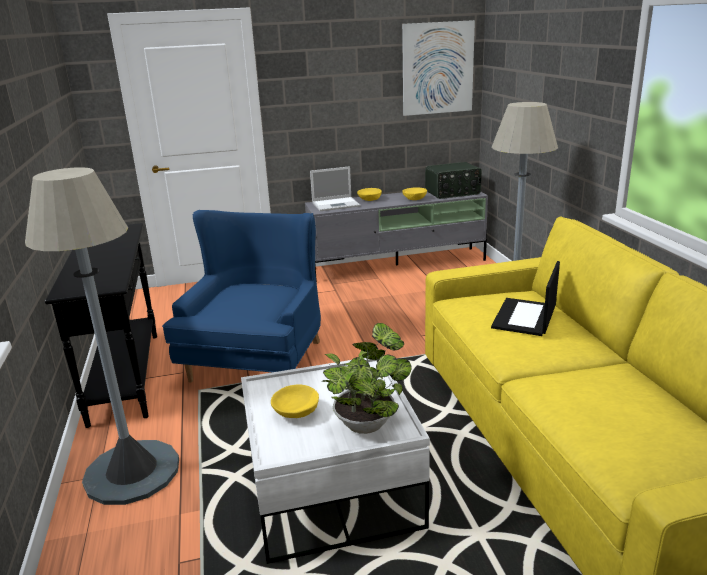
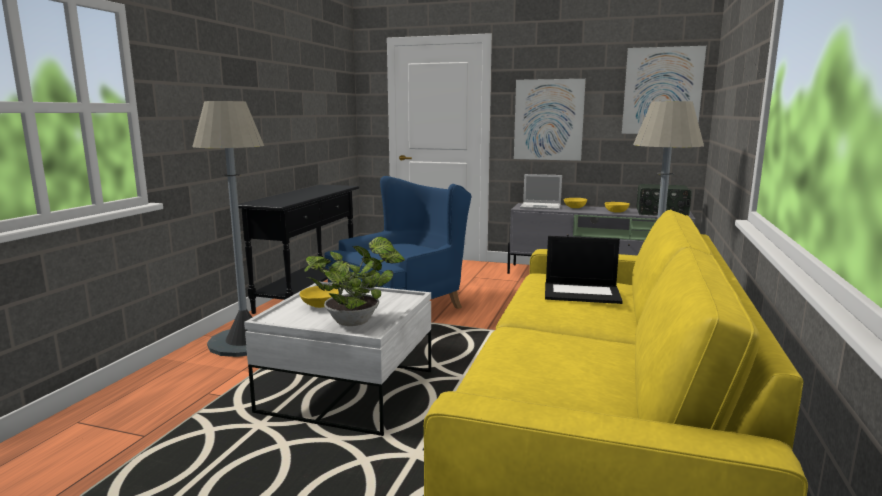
camera: 30 degrees right, 10 degrees down
(327, 107) = (548, 120): none -> picture
(525, 317) = (582, 293): laptop -> laptop turned 135 degrees counterclockwise

